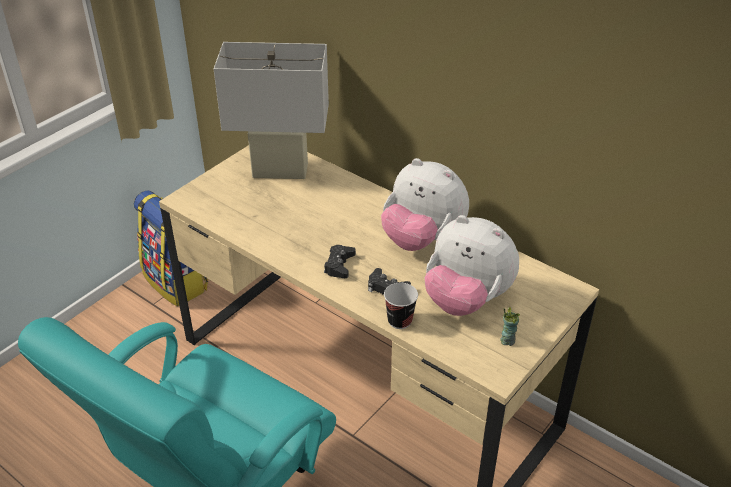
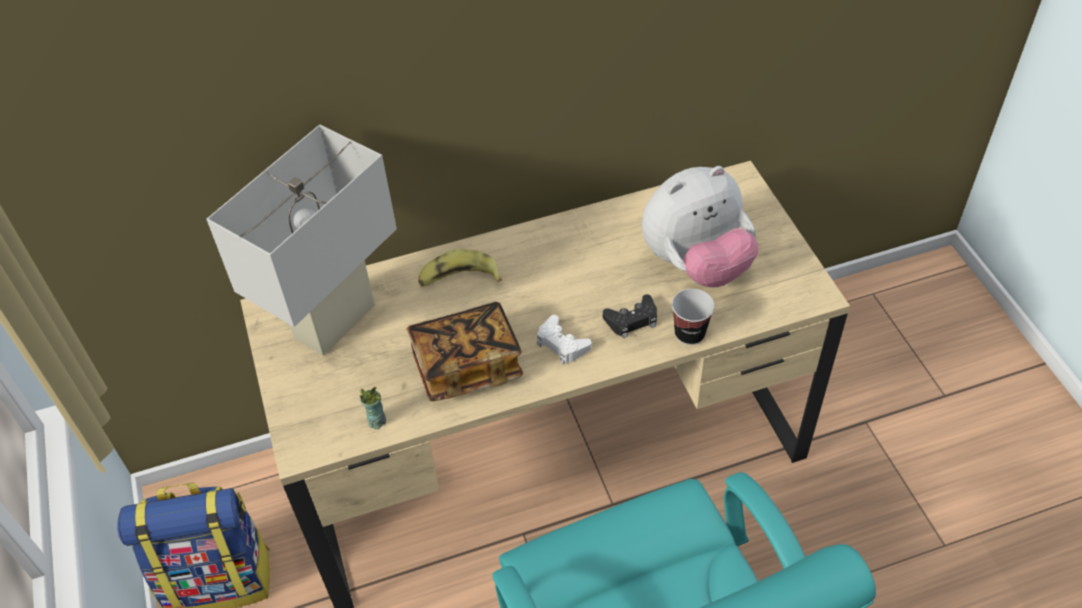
camera: 55 degrees left, 10 degrees up
(289, 233) = (466, 365): none -> book
(339, 265) = (562, 344): black game controller -> white game controller
(354, 201) = (458, 278): none -> banana
(422, 239) = (574, 251): plush toy -> none
(507, 340) = (775, 263): cup -> cup (376, 421)

